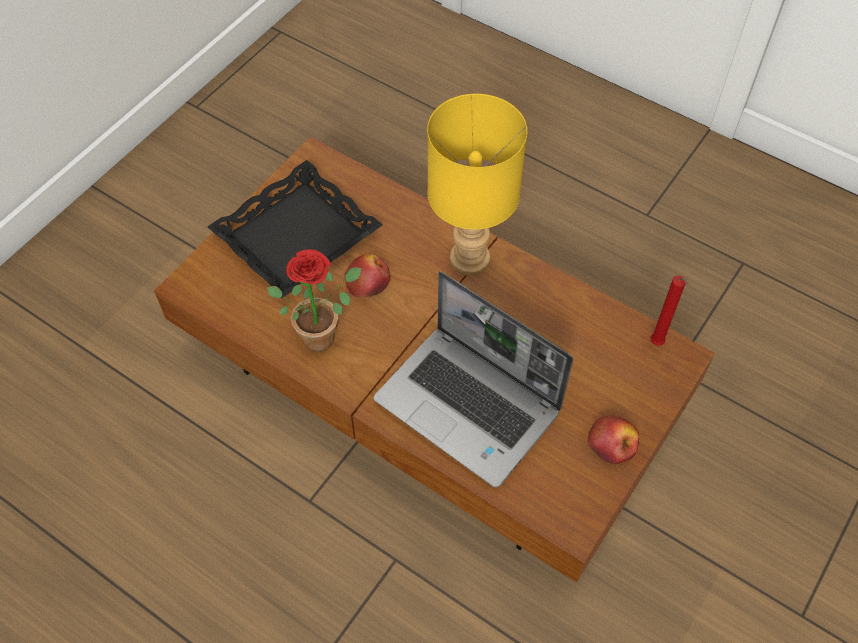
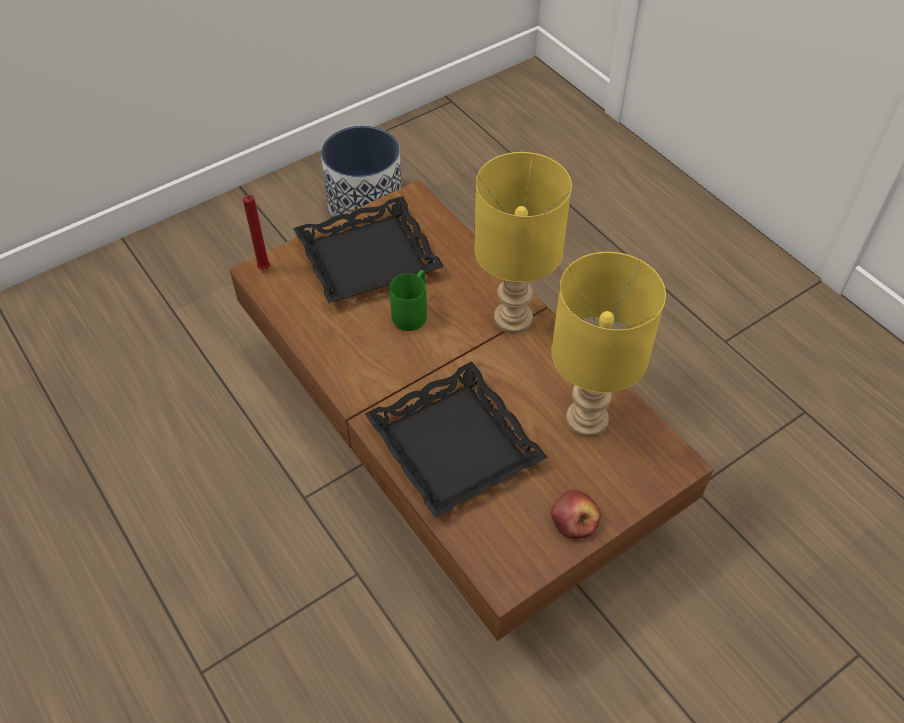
camera: 20 degrees right, 5 degrees down
(237, 169) = (365, 204): none -> planter
(323, 334) = (353, 345): potted plant -> none
(368, 281) = (413, 312): apple -> green mug
(470, 406) = (455, 445): laptop -> black tray
(583, 339) = (588, 418): none -> yellow table lamp
(657, 344) = (658, 444): red candle -> red candle (263, 270)

